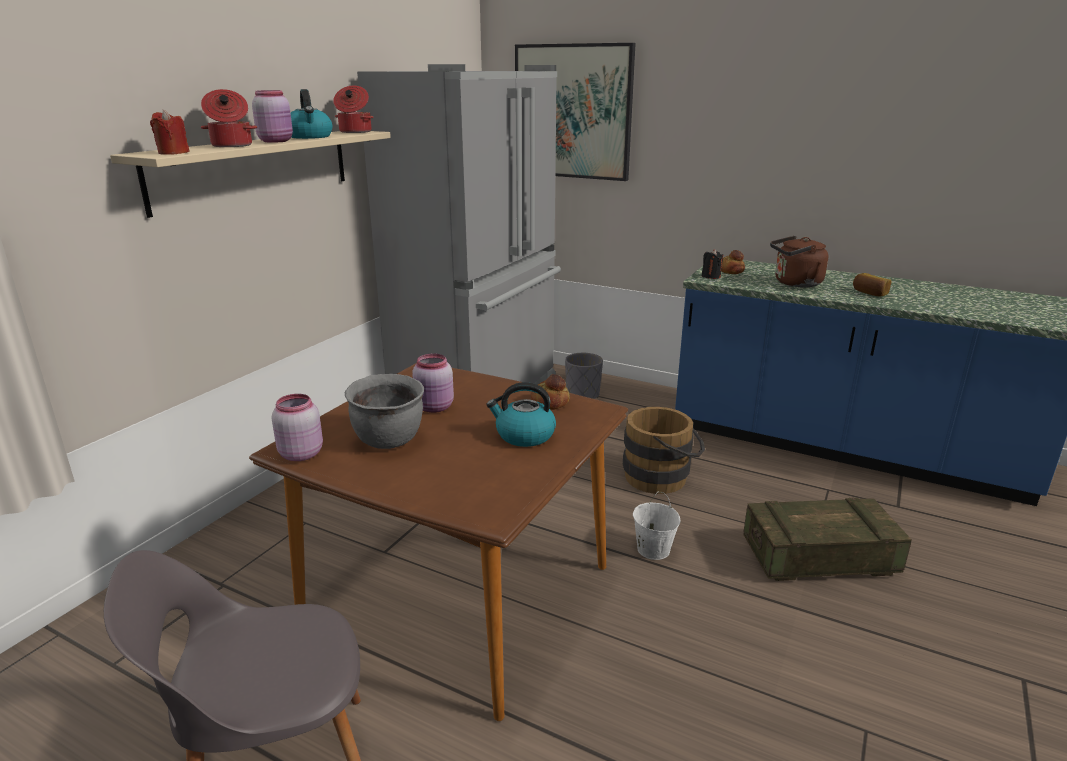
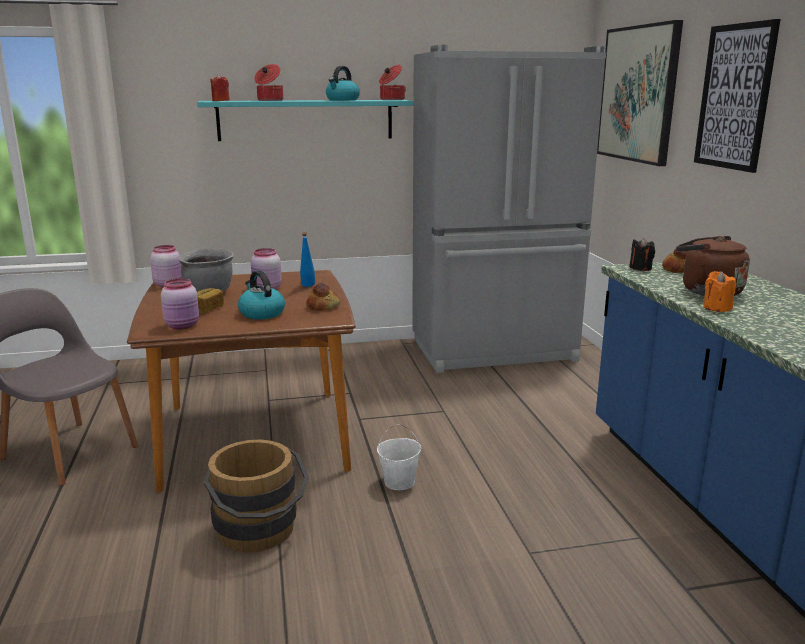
camera: 50 degrees right, 5 degrees down
(254, 168) = (306, 120): beige shelf -> turquoise shelf
(277, 141) = (307, 100): pink jar -> pink jar (183, 326)
(467, 388) = (307, 287): none -> blue bottle
(582, 395) = (576, 379): grey planter -> none
(662, 477) = (509, 452): brown bucket -> brown bucket (259, 533)
(718, 116) = (734, 97): none -> picture
(818, 558) = (505, 562): crate -> none
(836, 294) = (717, 308): none -> orange candle
(869, 293) = (763, 317): bread -> bread (206, 309)

